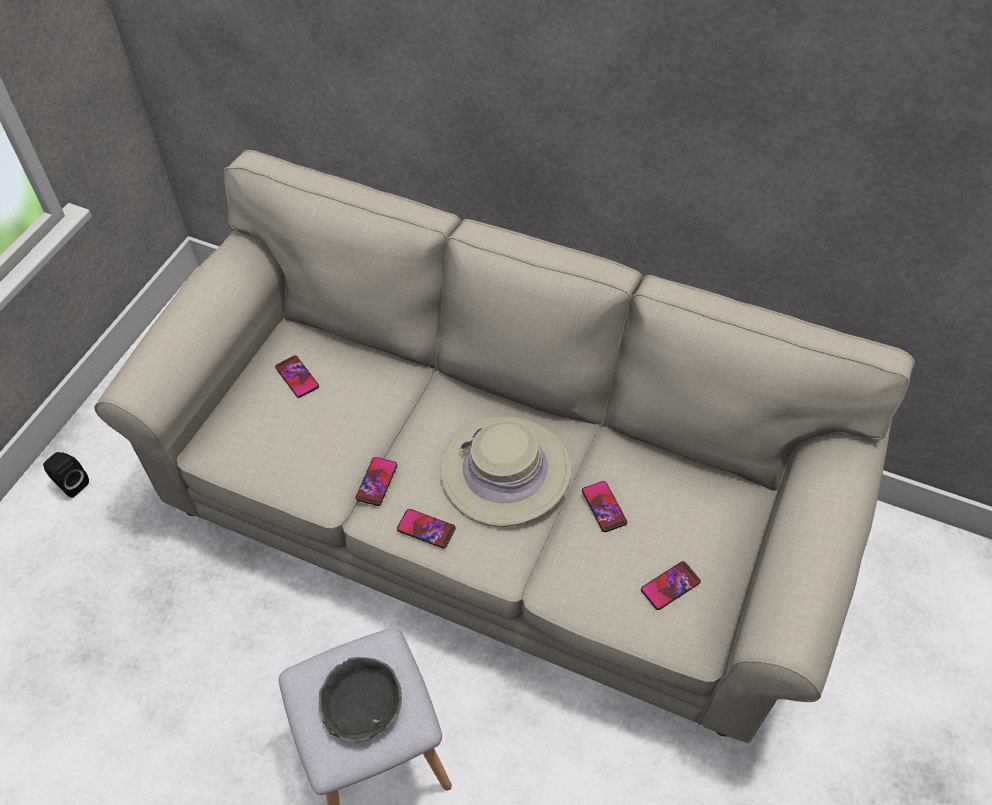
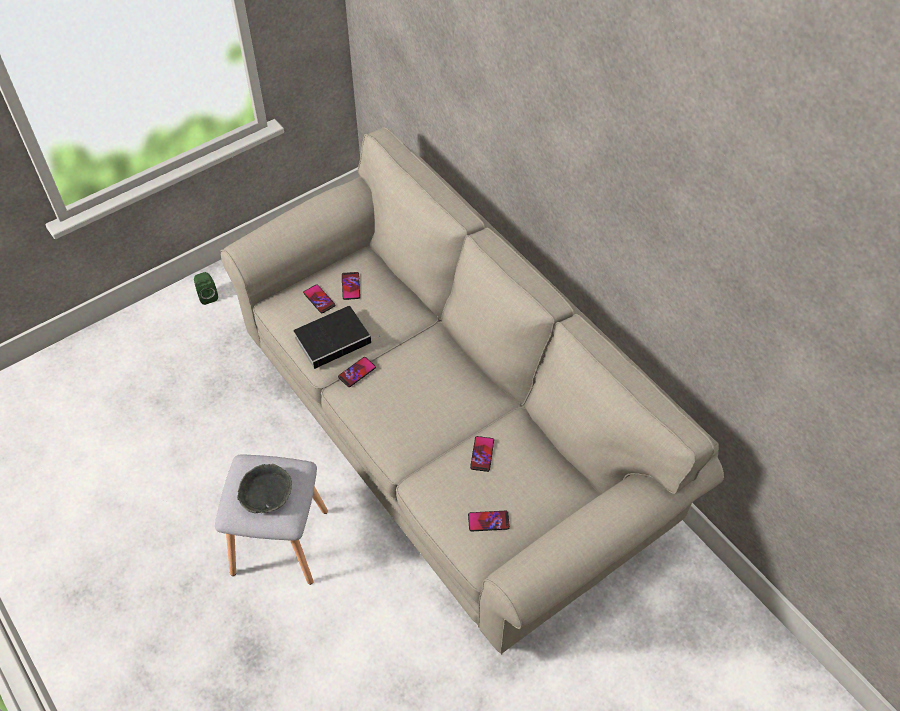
camera: 30 degrees right, 0 degrees up
(71, 484) = (207, 296): black speaker -> green speaker
(320, 452) = (334, 338): none -> book
(426, 529) = (367, 414): phone -> phone (319, 299)
(505, 471) = (438, 404): beige hat -> none

